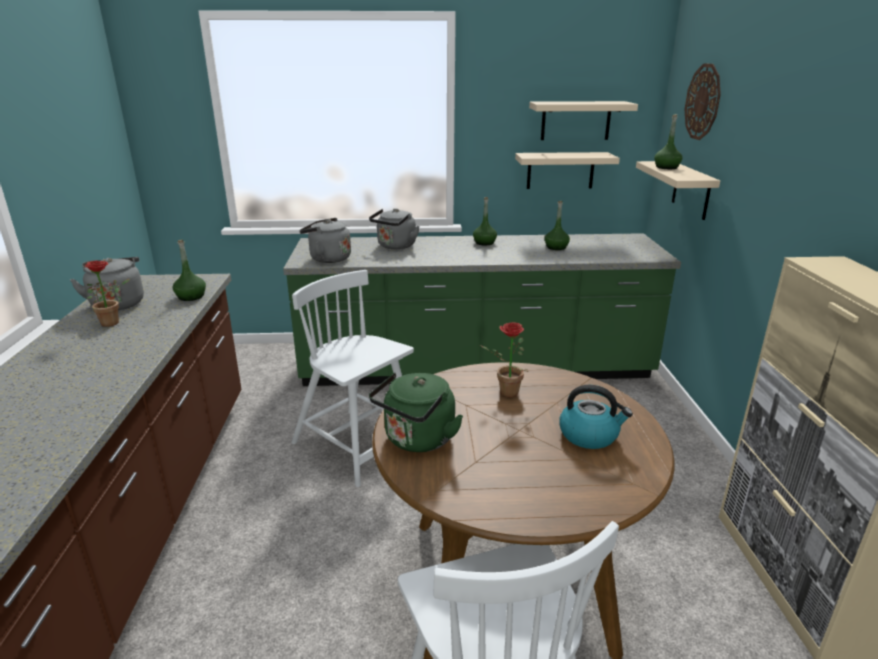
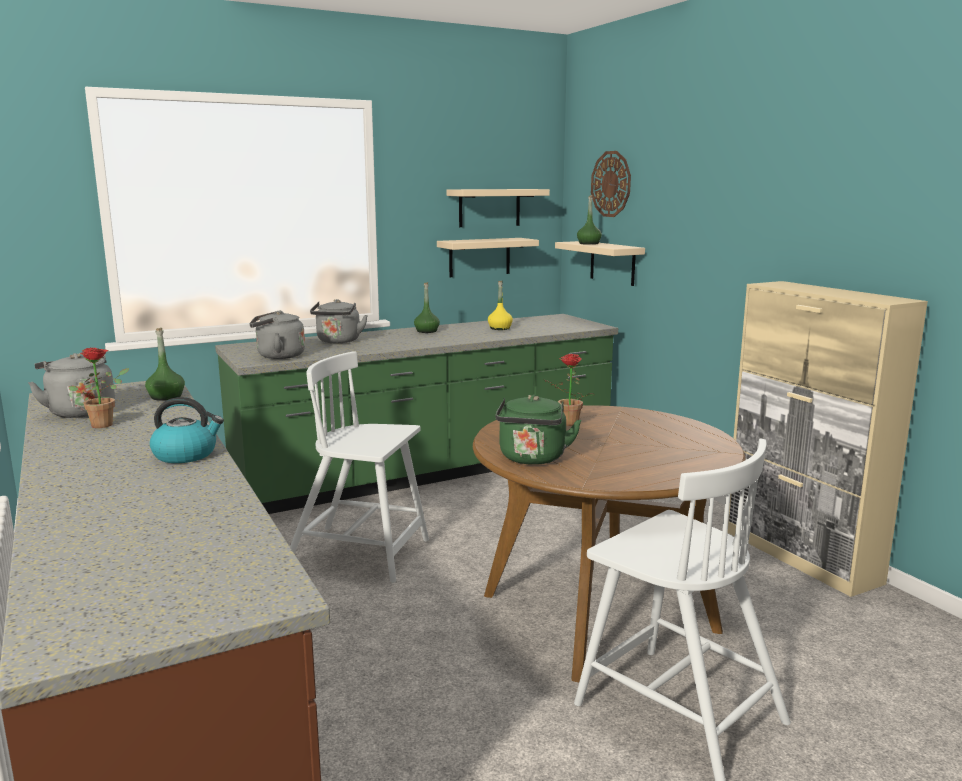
camera: 25 degrees left, 10 degrees down
(556, 247) = (499, 328): green bottle -> yellow bottle
(589, 435) = (661, 435): kettle -> kettle (186, 455)

